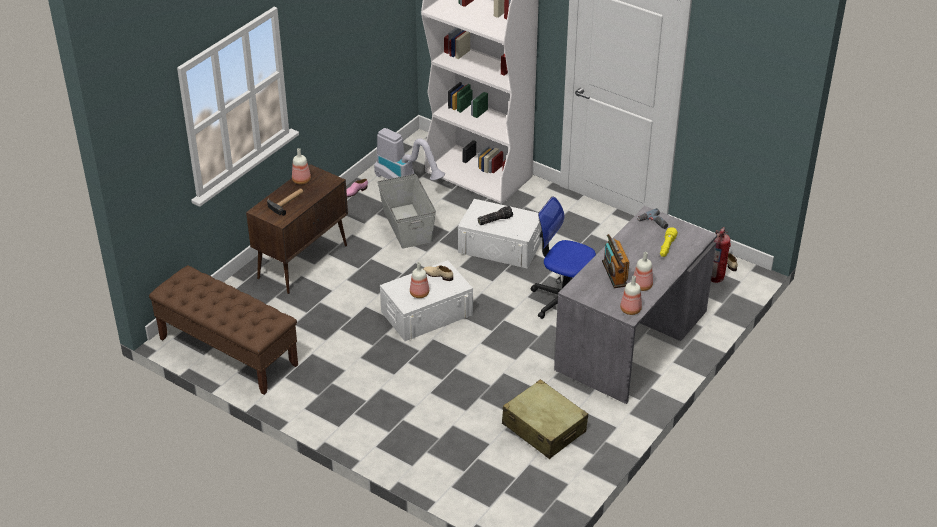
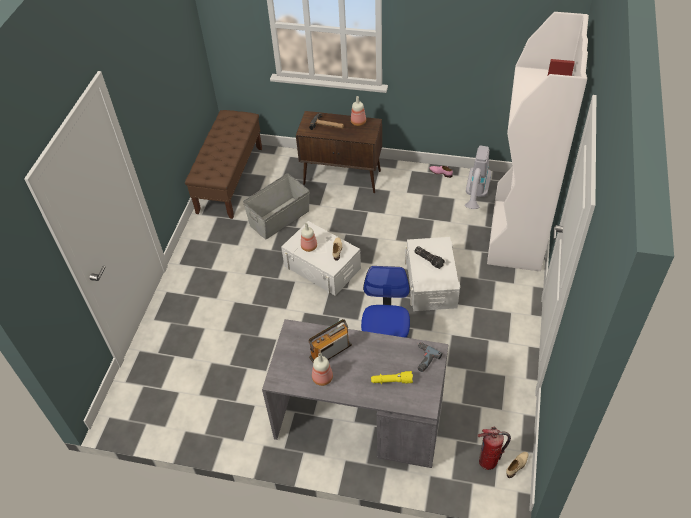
camera: 70 degrees right, 10 degrees up
(407, 225) = (420, 217): grey storage box -> grey storage box (280, 218)
(544, 428) = (222, 388): beige suitcase -> none
(630, 309) = (284, 379): bottle -> none

